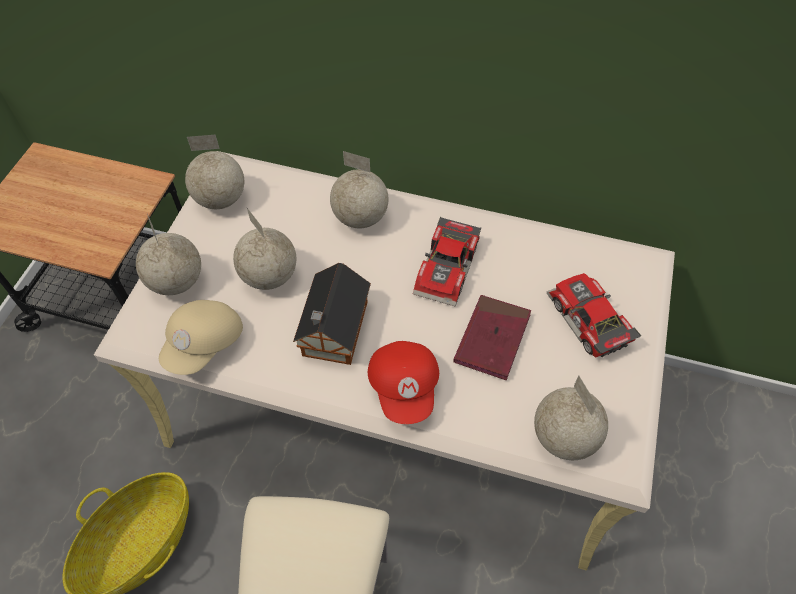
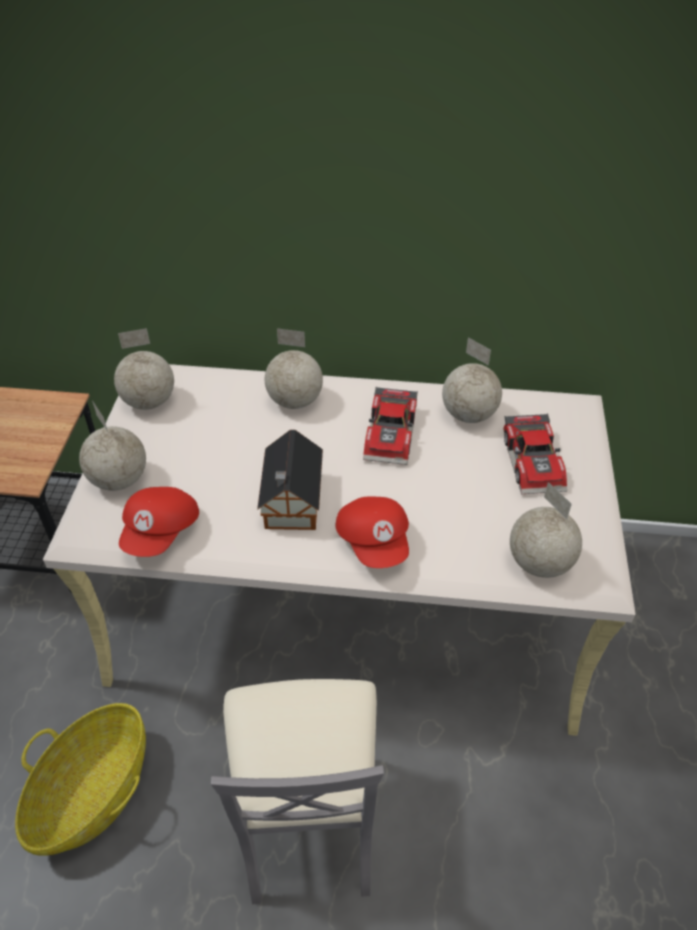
camera: 10 degrees left, 10 degrees down
(205, 344) = (162, 532): beige cap -> red cap
(270, 276) = (215, 462): globe -> globe (468, 414)
(492, 339) = (449, 488): red book -> none
(586, 321) = (535, 462): toy car -> toy car turned 150 degrees counterclockwise

